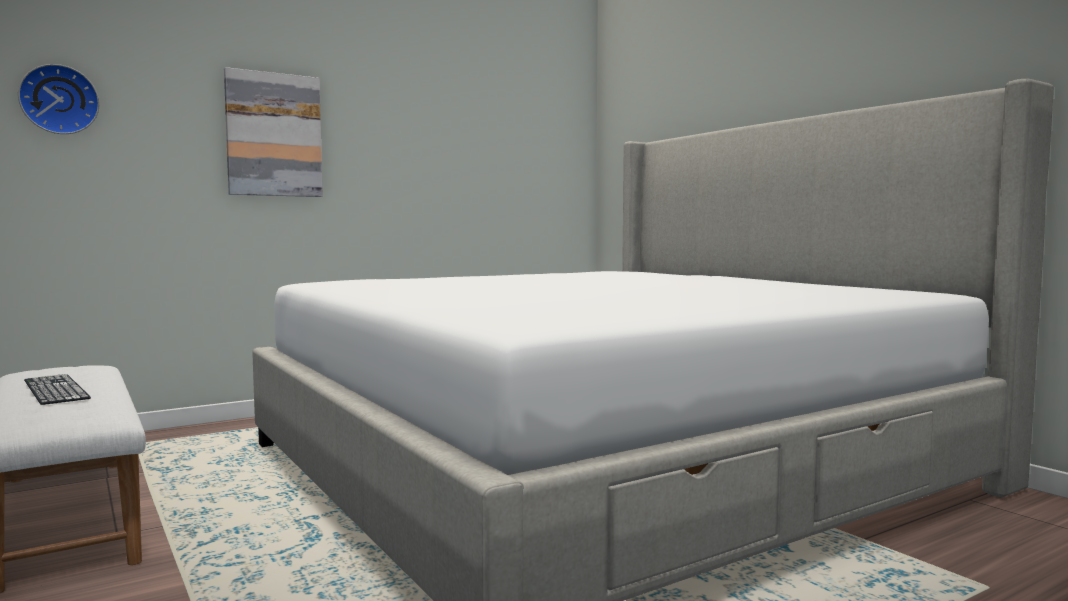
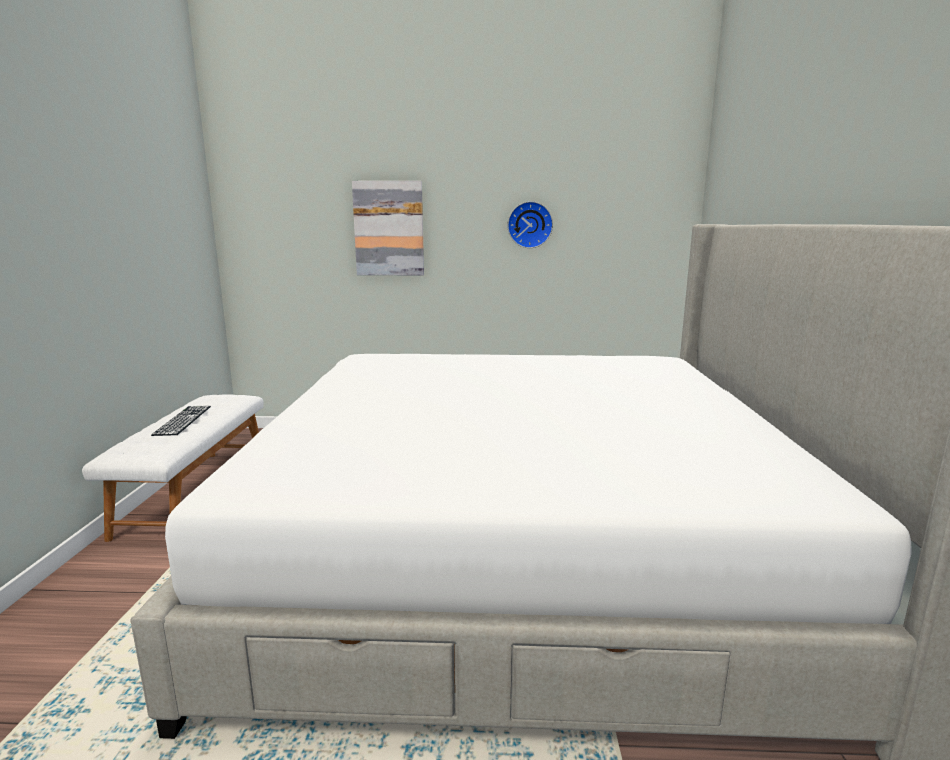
camera: 35 degrees right, 10 degrees up
(59, 100) = (254, 215): wall clock -> wall clock (530, 225)

